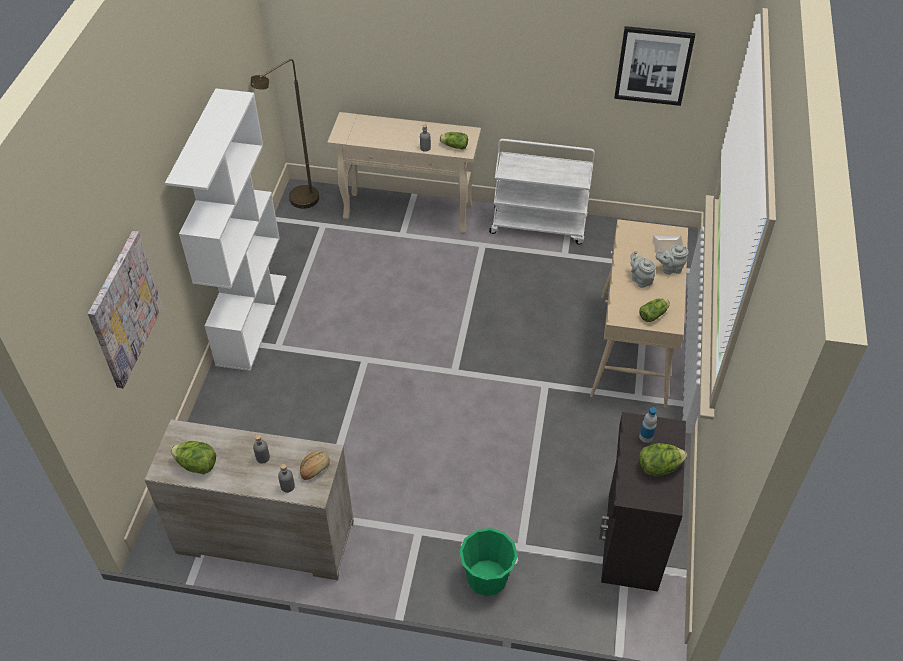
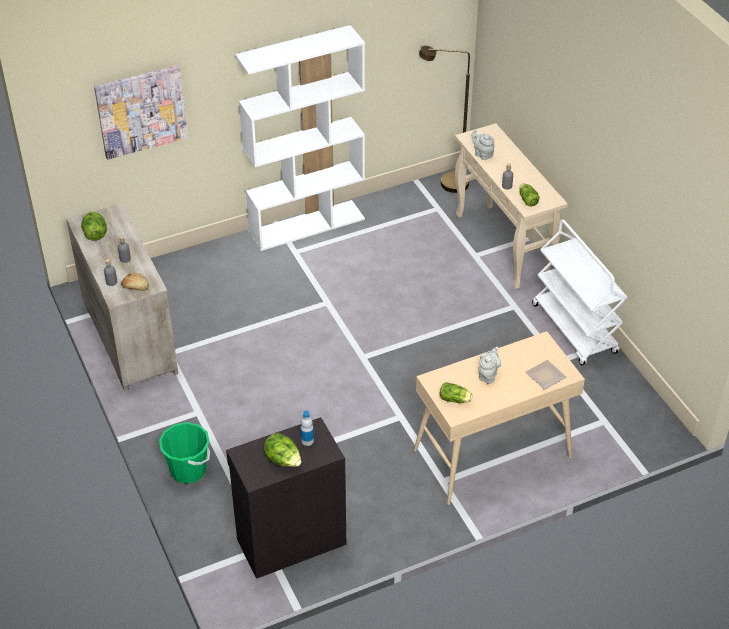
camera: 55 degrees right, 5 degrees down
(653, 65) = (679, 229): picture -> none
(670, 269) = (520, 388): grey teapot -> grey teapot (482, 154)

